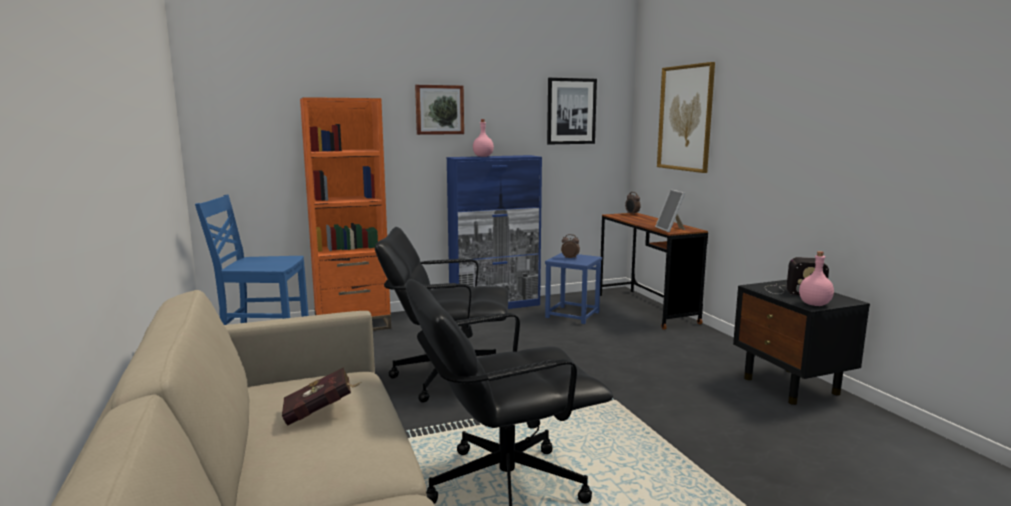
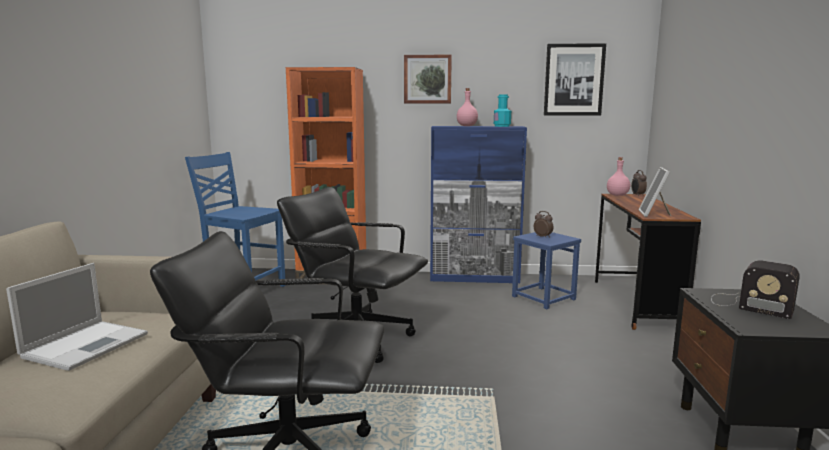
camera: 25 degrees right, 0 degrees up
(321, 413) = (87, 344): red book -> laptop
(516, 156) = (502, 126): none -> turquoise bottle
(685, 118) = (693, 83): picture -> none
(814, 304) = (756, 326): pink bottle -> pink bottle (617, 195)

